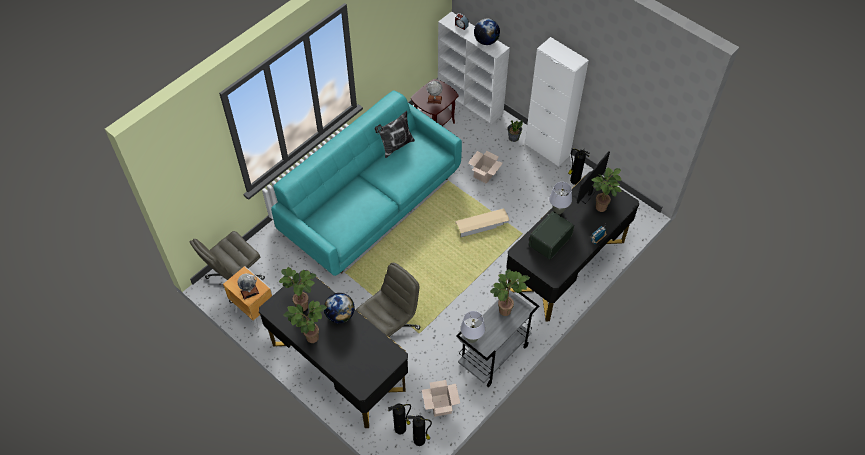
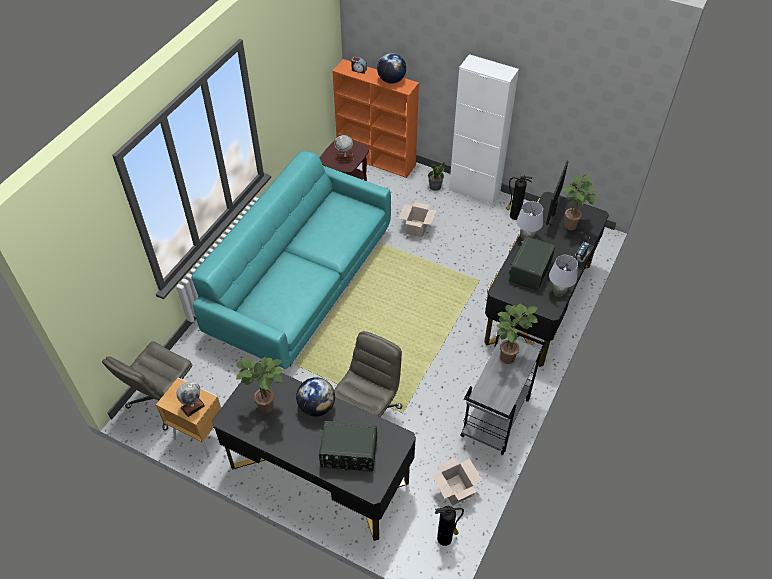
camera: 15 degrees left, 5 degrees down
(311, 339) = (289, 444): potted plant -> none
(353, 358) = (349, 454): none -> radio
(395, 146) = (317, 212): pillow -> none
(401, 428) = (418, 530): fire extinguisher -> none
(470, 101) = (377, 159): white bookcase -> orange bookcase
(472, 339) = (482, 398): grey table lamp -> grey table lamp (558, 292)
(482, 224) = (433, 280): beige storage box -> none

